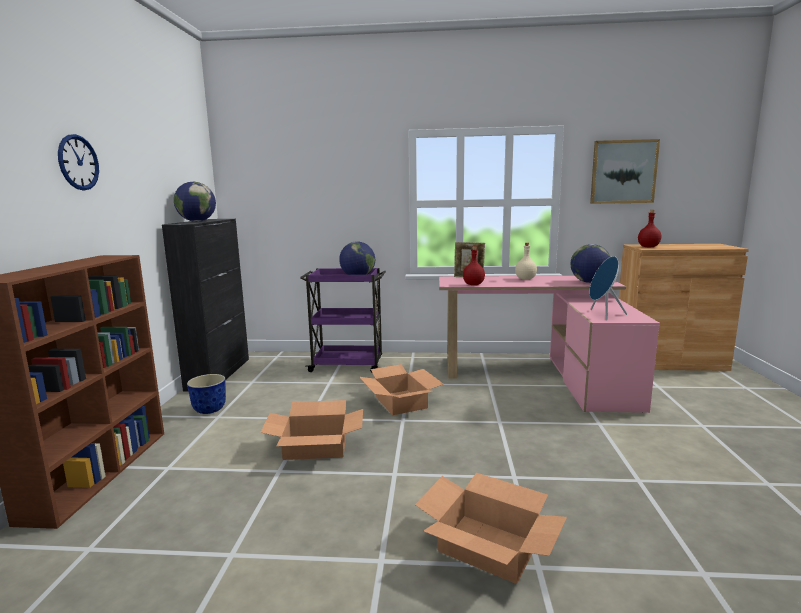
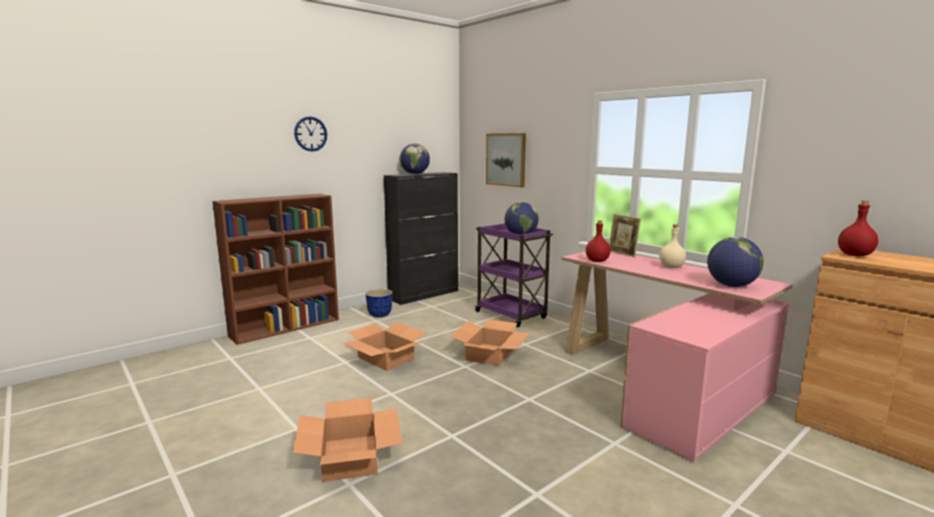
camera: 45 degrees right, 0 degrees up
(603, 315) = (671, 323): blue speaker -> none
(623, 172) = (852, 142): picture -> picture (506, 159)

